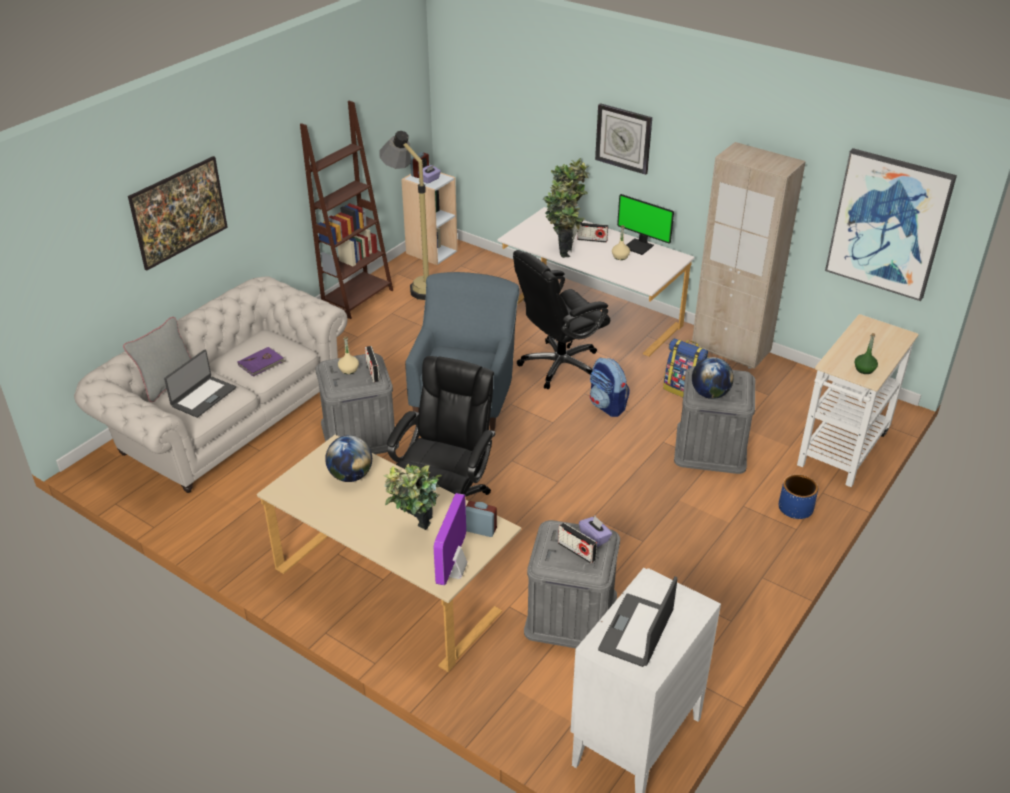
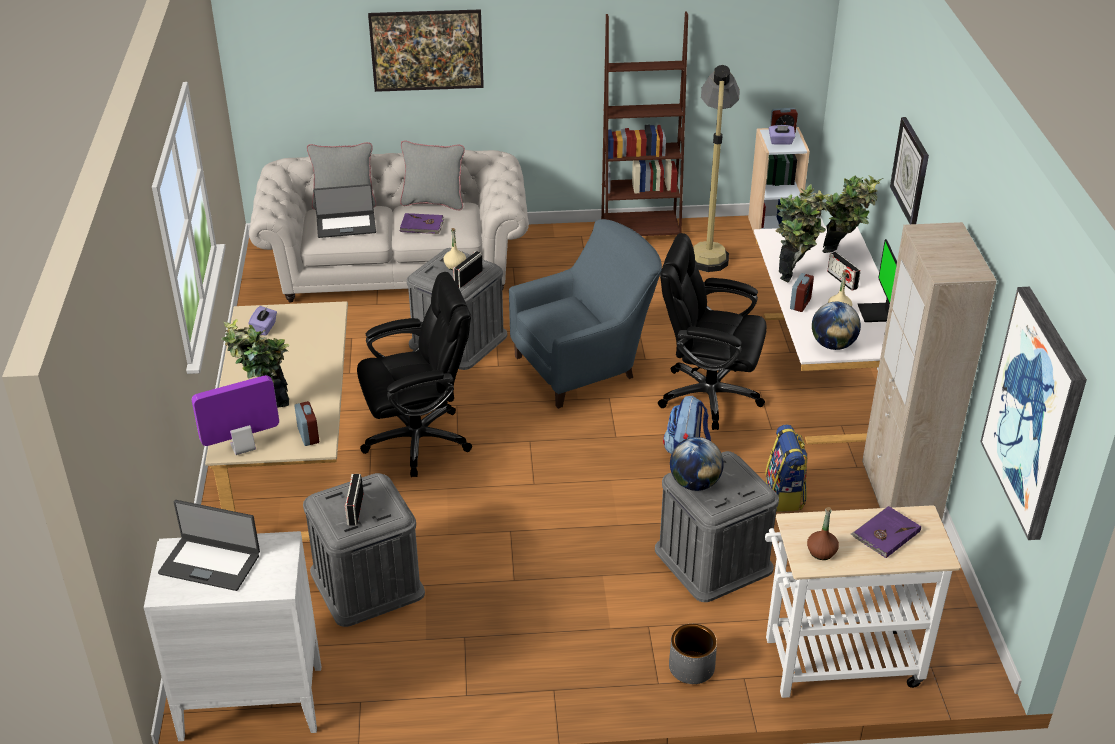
camera: 50 degrees right, 0 degrees up
(239, 344) = (433, 202): none -> grey pillow
(350, 476) = (303, 336): globe -> globe (833, 345)
(595, 537) = (385, 511): purple tissue box -> purple tissue box (264, 328)
(596, 264) = (800, 304): none -> alarm clock
(637, 631) = (210, 563): laptop -> laptop turned 150 degrees counterclockwise
(795, 508) = (692, 667): blue planter -> grey planter
(864, 369) = (821, 552): green bottle -> brown bottle
(868, 341) = (885, 534): none -> purple book

